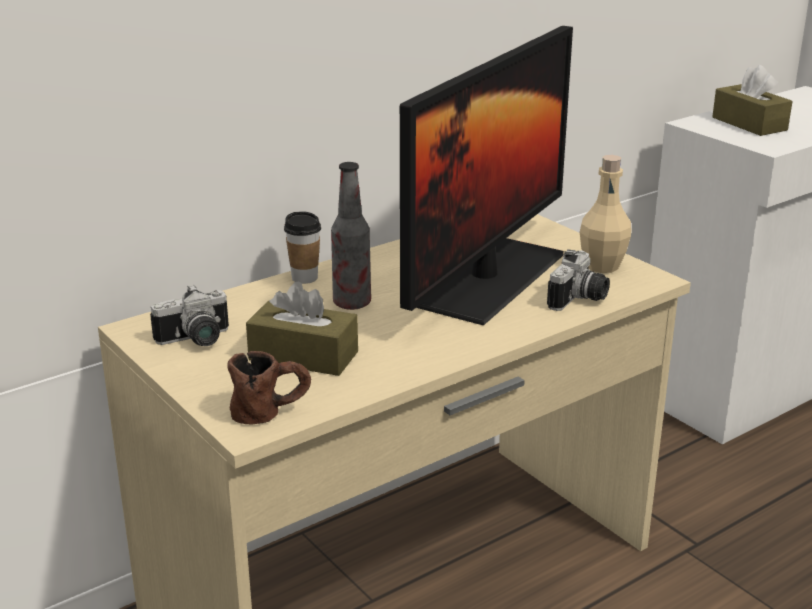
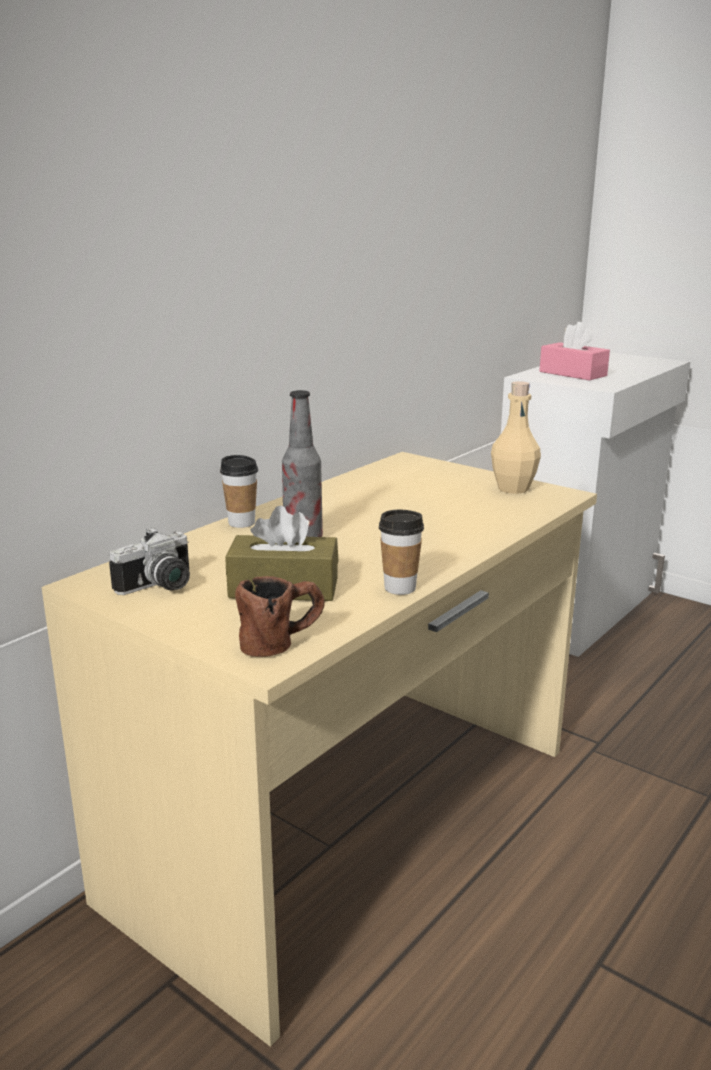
camera: 15 degrees left, 5 degrees down
(409, 370) = (400, 588): none -> cup
(488, 279) = (419, 507): monitor -> none
(580, 300) = (514, 515): camera -> none
(749, 124) = (572, 374): brown tissue box -> pink tissue box

